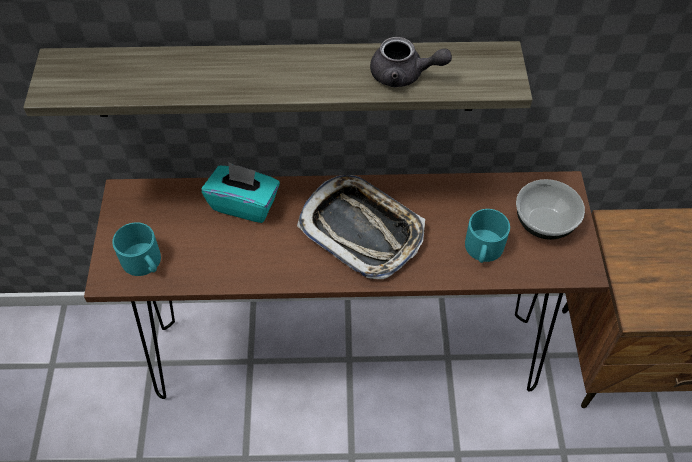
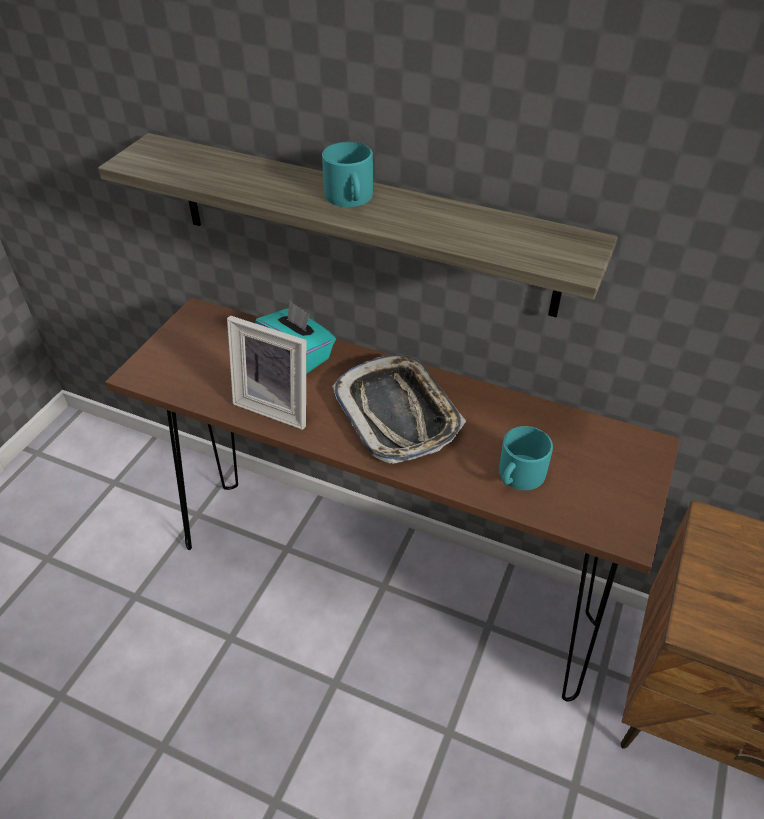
camera: 25 degrees right, 10 degrees down
(144, 262) = (175, 372): turquoise mug -> turquoise mug (350, 198)
(256, 261) = (277, 405): none -> picture frame
(404, 75) = (465, 231): grey teapot -> none
(543, 222) = (605, 473): bowl -> none

